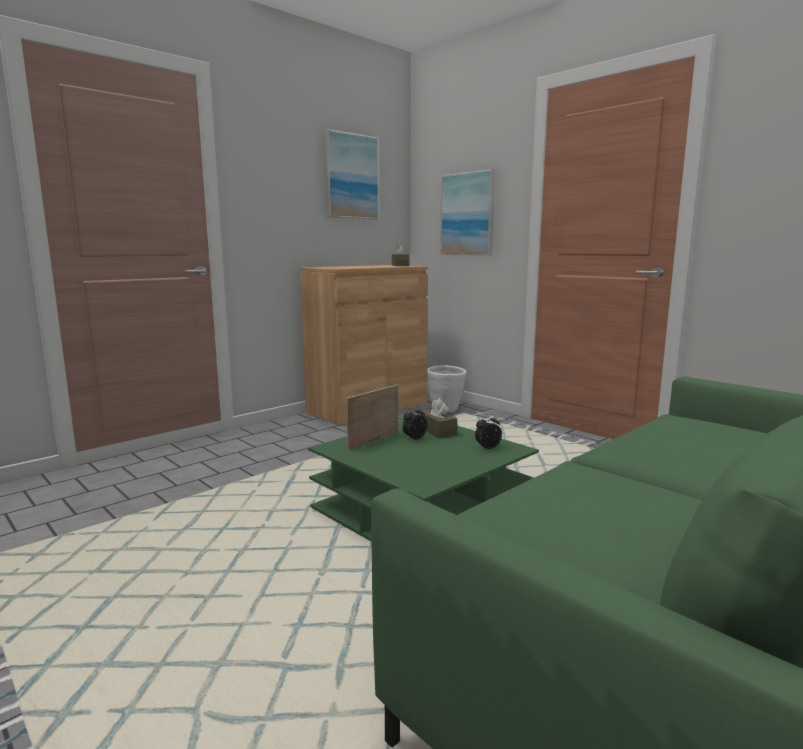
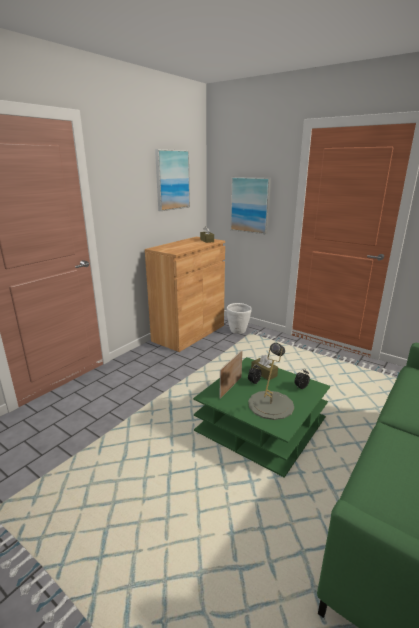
camera: 10 degrees left, 10 degrees up
(424, 461) = (270, 404): none -> grey table lamp

